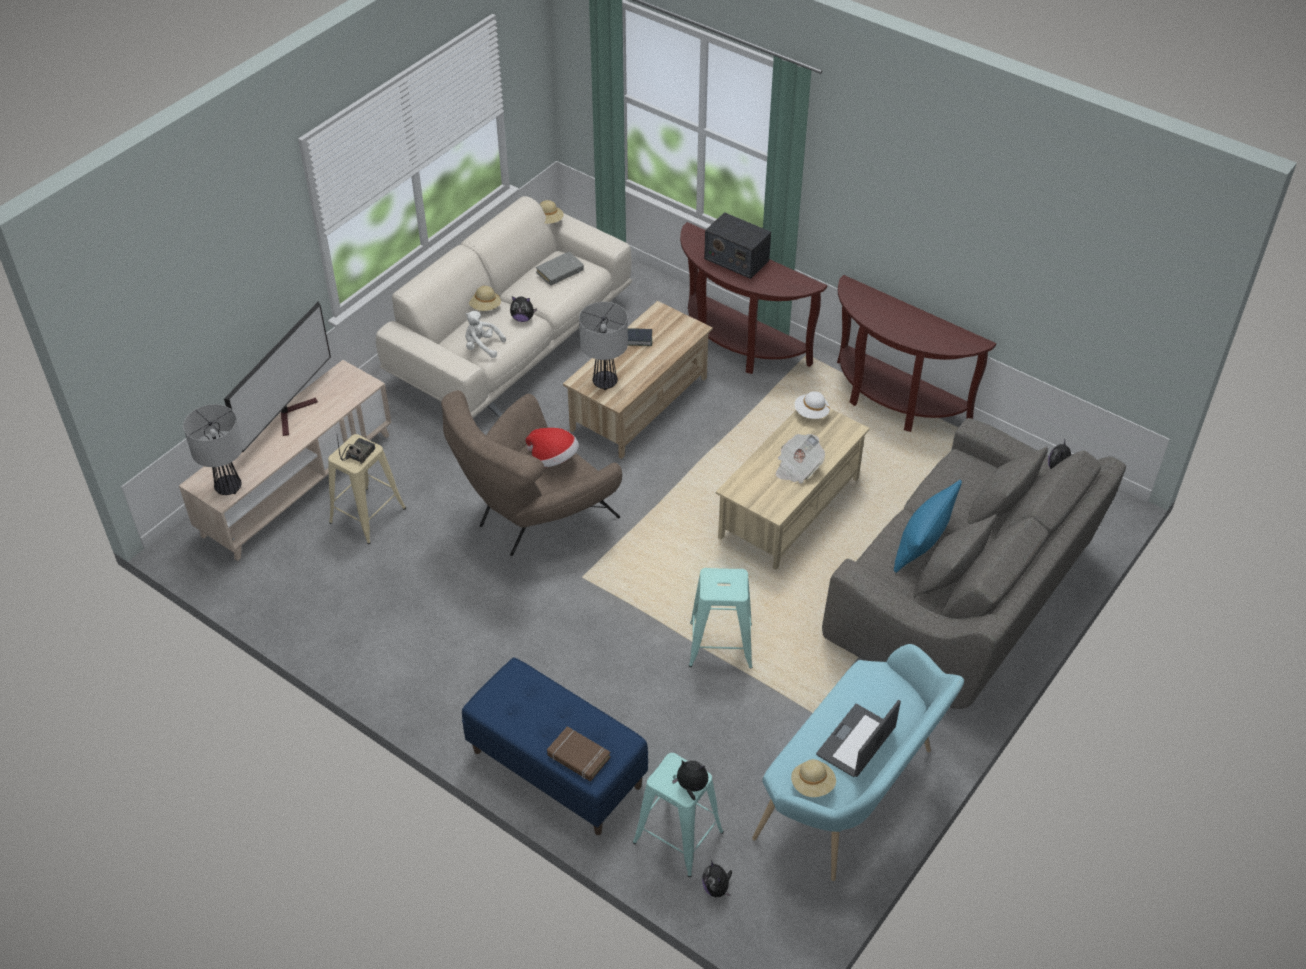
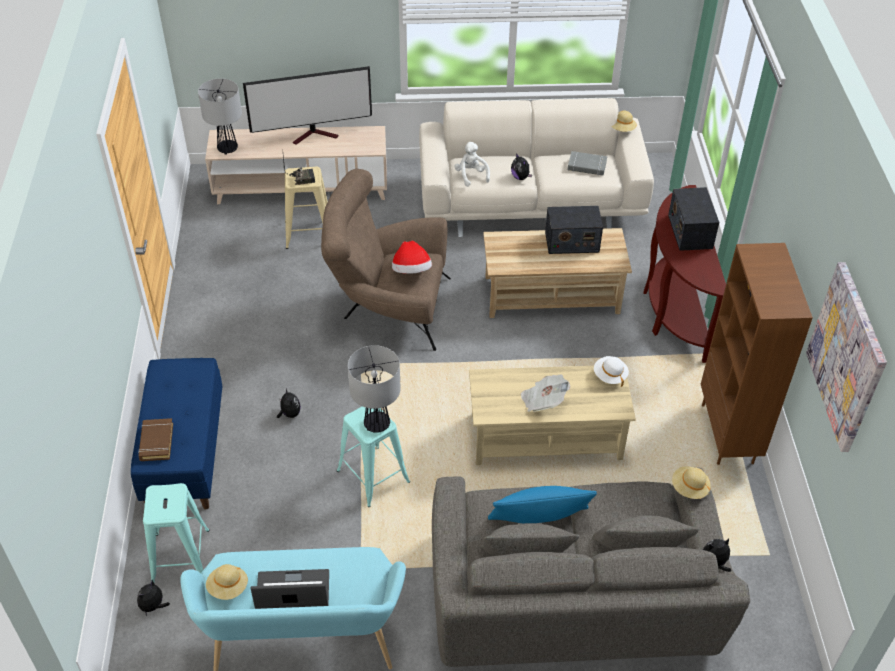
camera: 50 degrees right, 0 degrees up
(484, 307) = (512, 155): beige hat -> beige hat (689, 488)
(605, 383) = (508, 251): table lamp -> table lamp (376, 424)
(639, 339) = (571, 242): book -> radio
(691, 787) = (162, 514): plush toy -> plush toy (289, 414)
(893, 402) = (728, 434): brown console table -> brown bookcase
(1048, 243) = (847, 357): none -> picture

